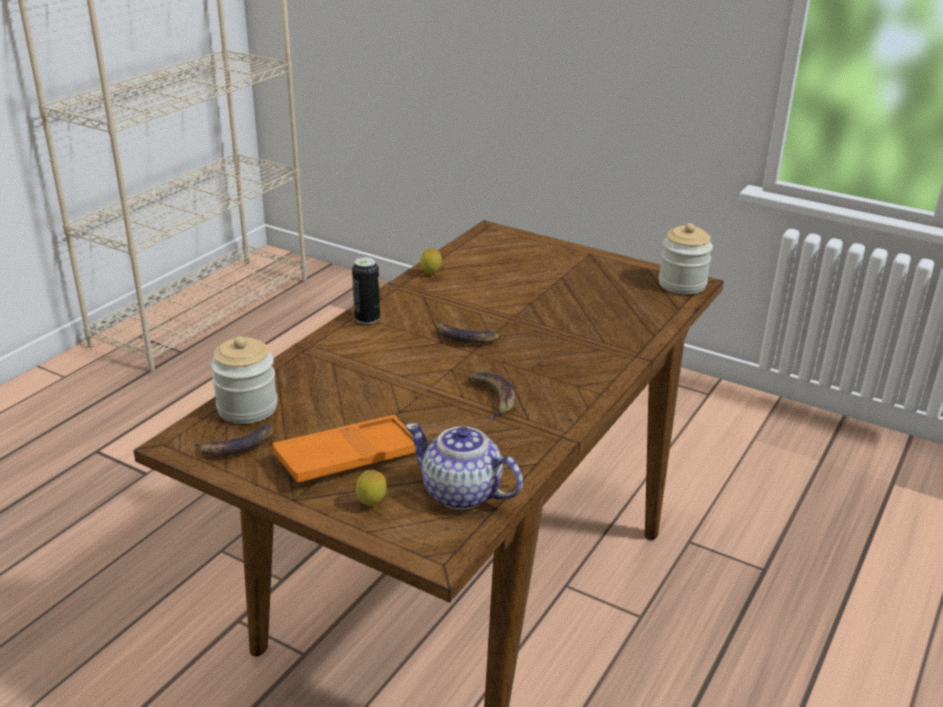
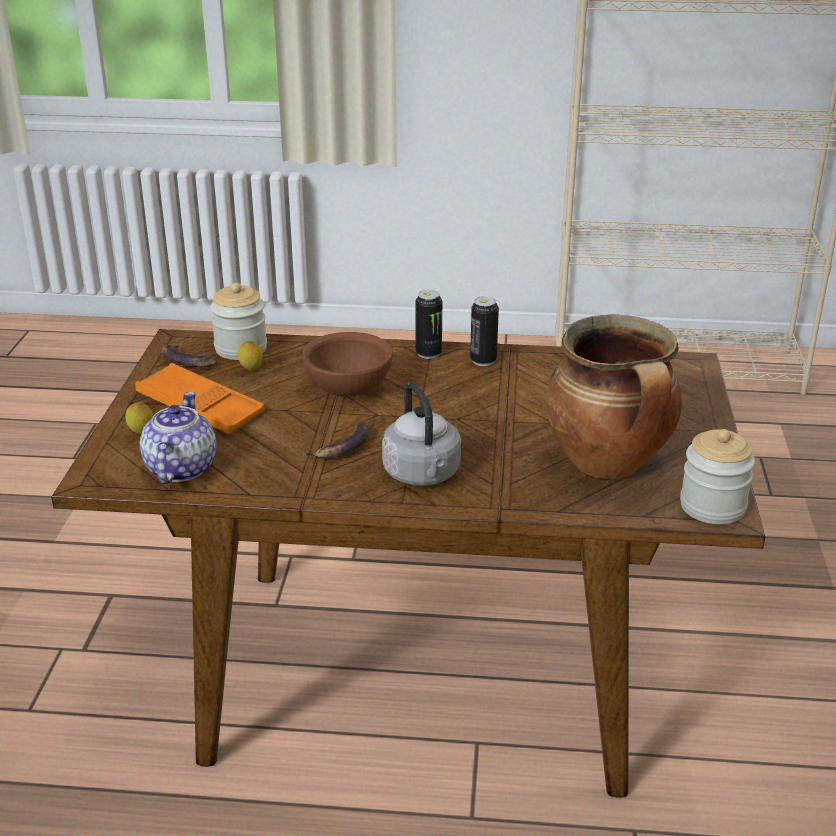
camera: 65 degrees right, 0 degrees up
(393, 371) = (349, 389): none -> brown bowl
(406, 300) = (483, 361): none -> can
(431, 275) = (550, 358): lemon -> lemon (251, 370)
(466, 337) = (442, 407): banana -> none
(567, 373) = (423, 475): none -> grey kettle
(606, 300) = (609, 465): none -> cooking pot

